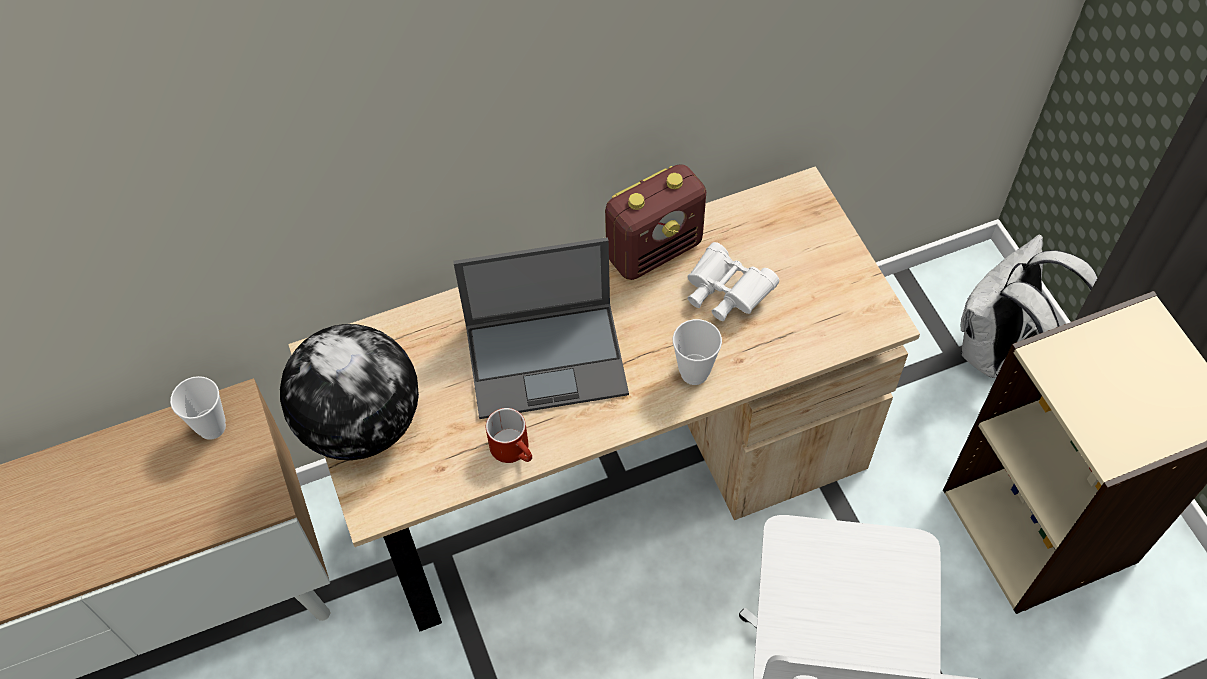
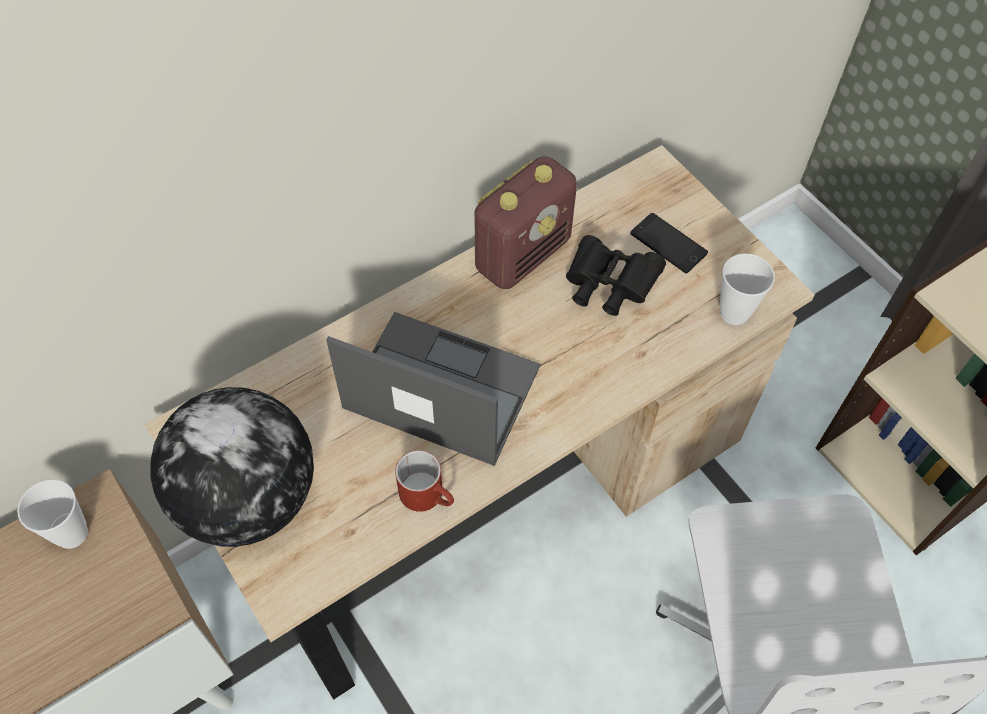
camera: 15 degrees left, 0 degrees up
(548, 358) = (439, 387): laptop -> laptop turned 135 degrees counterclockwise
(694, 373) = (599, 375): cup -> cup (734, 313)
(725, 293) = (608, 286): white binoculars -> black binoculars
(793, 262) = (668, 243): none -> phone
(998, 353) = (830, 308): white backpack -> none

